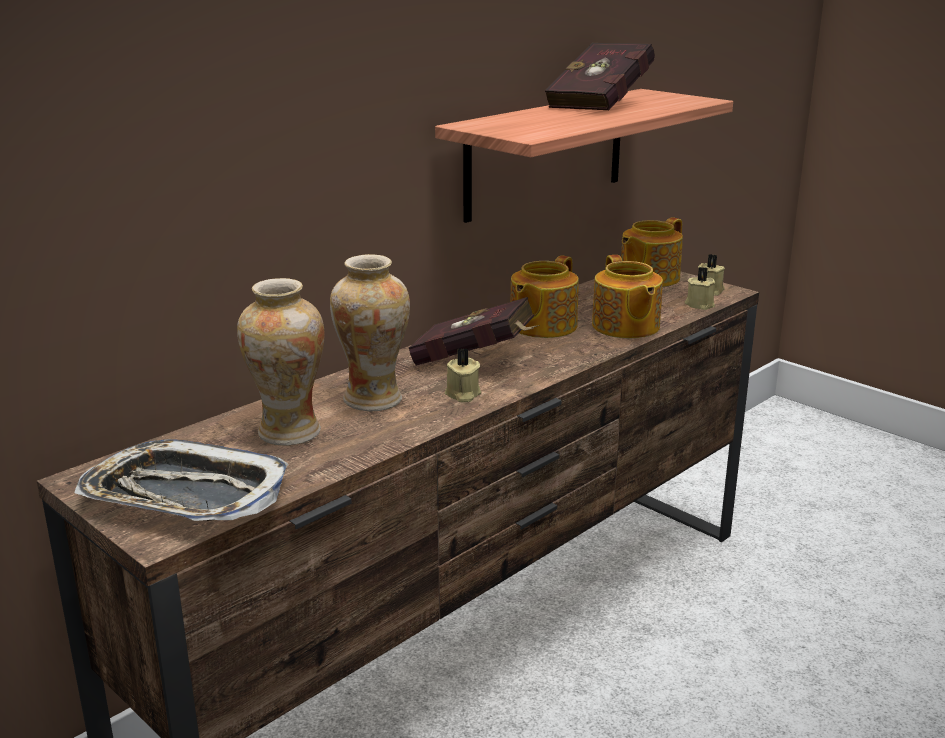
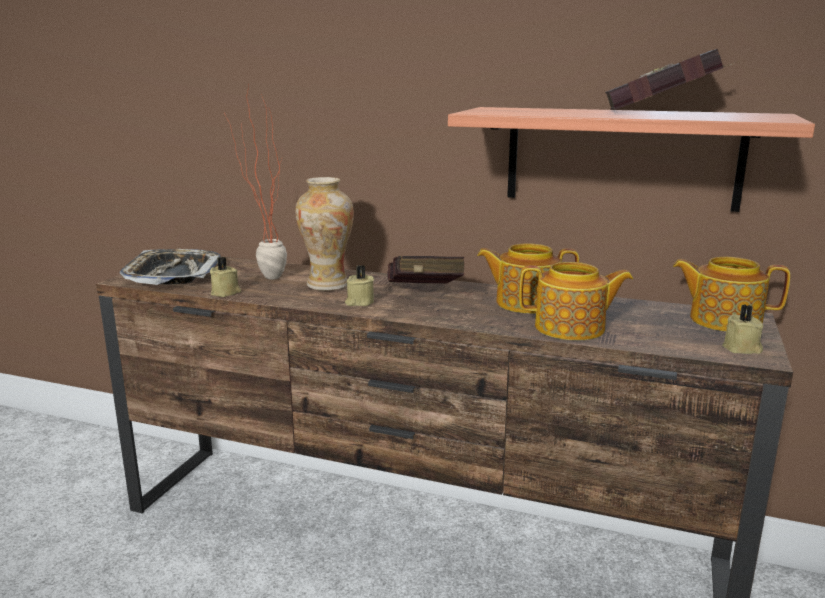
camera: 65 degrees right, 5 degrees down
(289, 432) = (263, 277): vase -> potted plant
(625, 327) = (571, 328): teapot -> teapot turned 135 degrees counterclockwise
(700, 304) = (689, 348): beige candle -> beige candle (226, 292)

